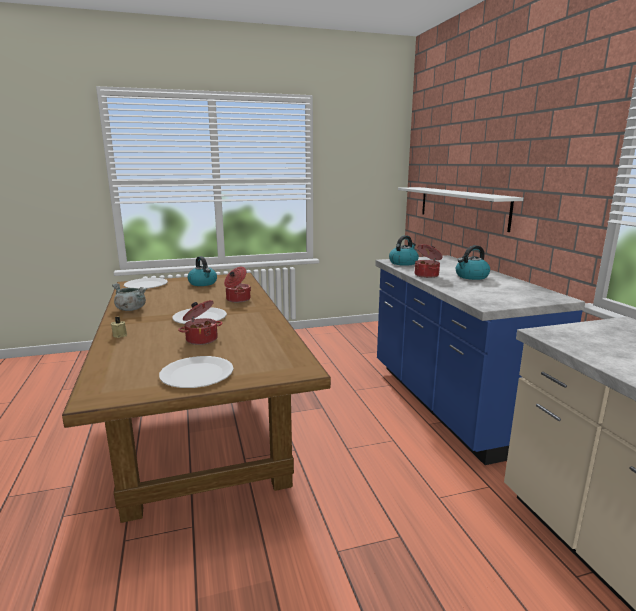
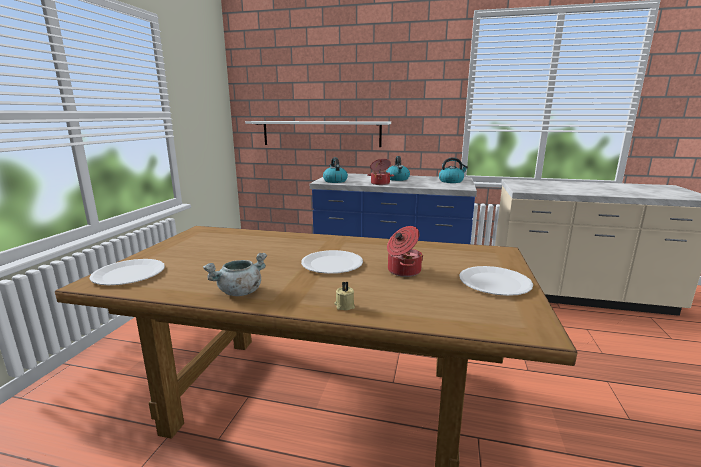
camera: 60 degrees left, 0 degrees up
(203, 283) = (195, 247): kettle -> kettle (451, 181)
(237, 299) = (292, 243): cooking pot -> none

